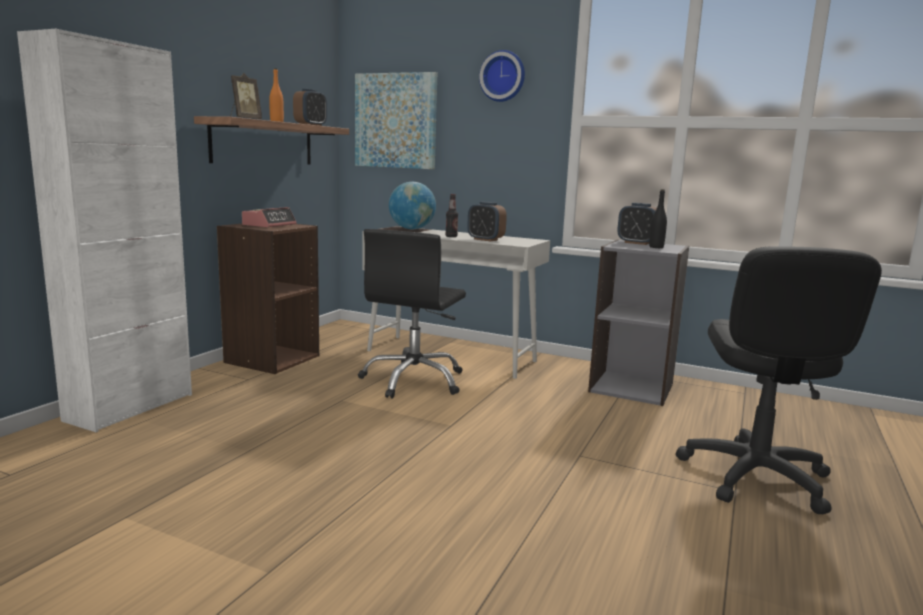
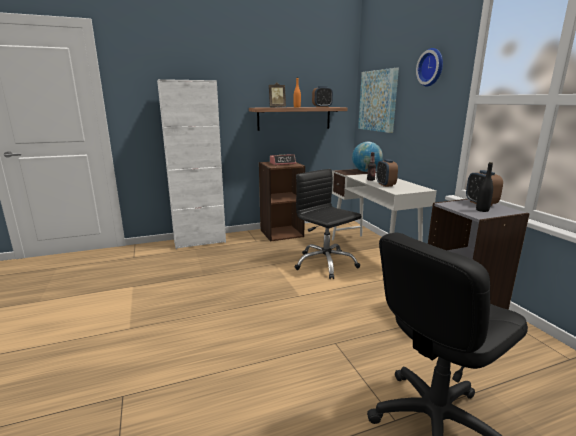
camera: 45 degrees right, 5 degrees up
(414, 380) = (325, 264): black office chair -> black office chair turned 75 degrees clockwise

